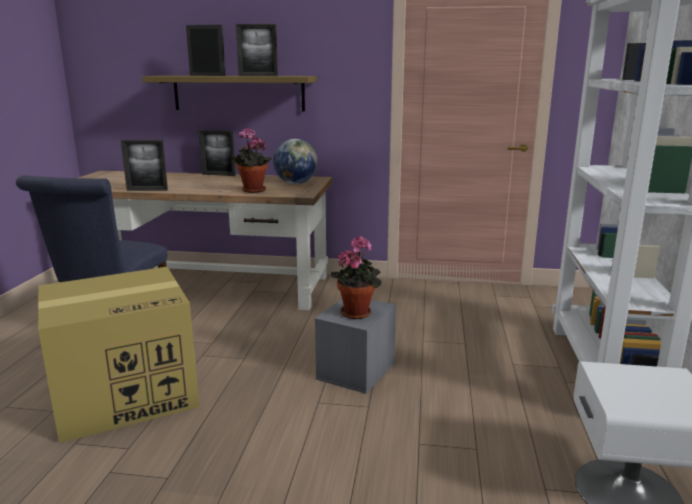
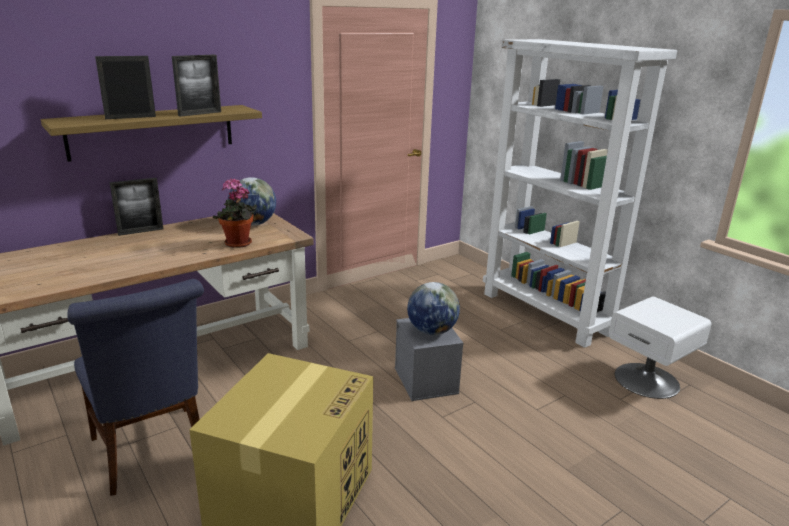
camera: 45 degrees left, 5 degrees up
(147, 190) = (117, 274): picture frame -> none
(357, 312) = (432, 331): potted plant -> globe

